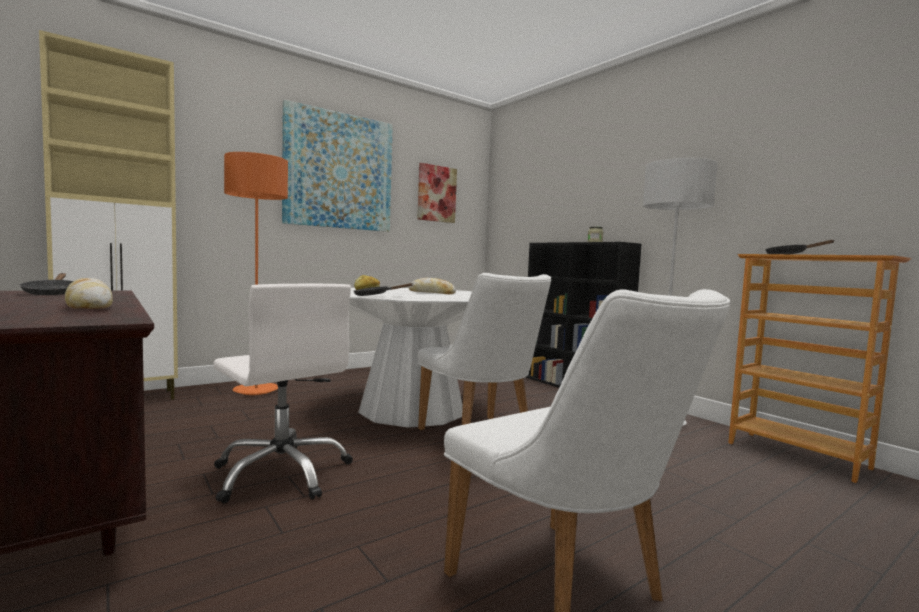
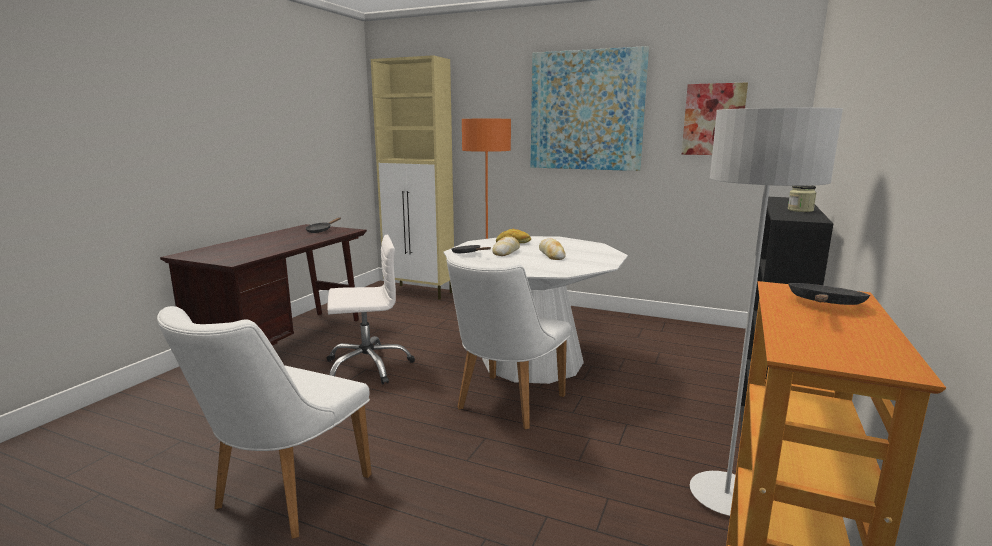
camera: 60 degrees right, 10 degrees up
(89, 306) = (274, 248): bread -> bread (506, 252)
(282, 473) = (368, 366): white office chair -> white office chair turned 120 degrees counterclockwise

